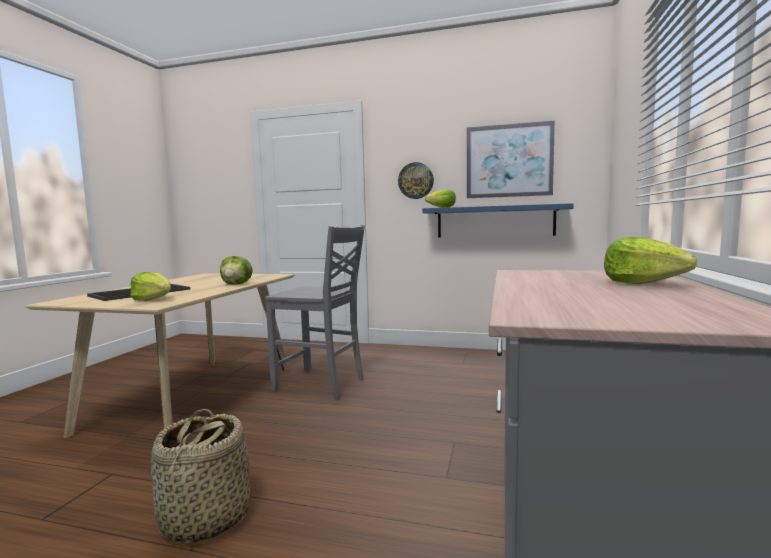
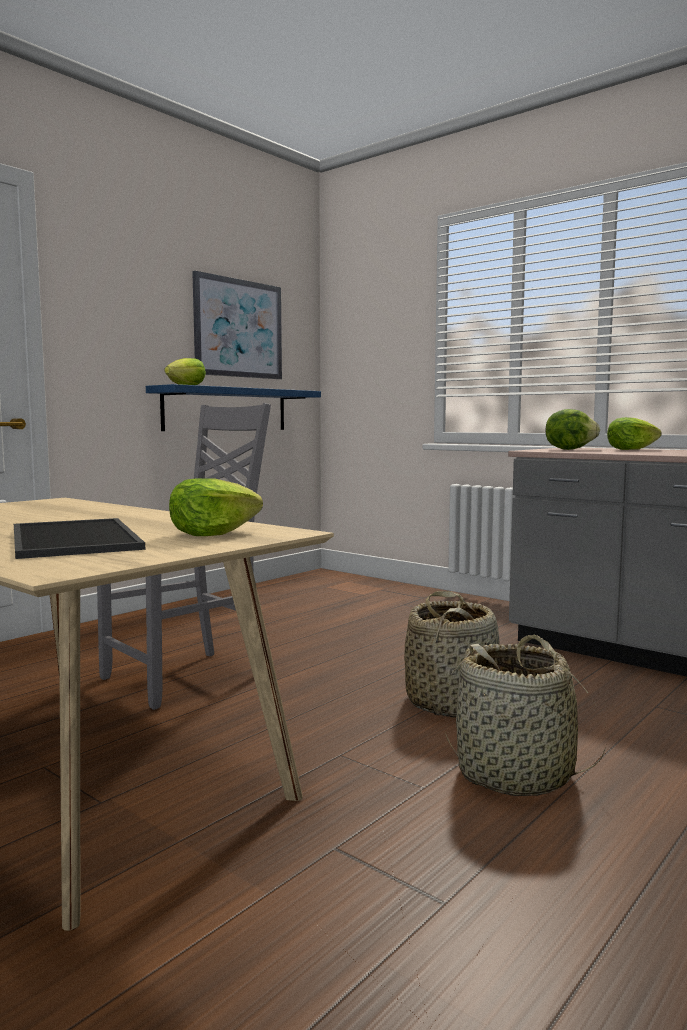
camera: 65 degrees left, 0 degrees up
(237, 284) = (126, 511): lettuce -> lettuce (569, 449)
(331, 467) = (451, 702): none -> basket
(416, 180) = (127, 338): wall clock -> none

